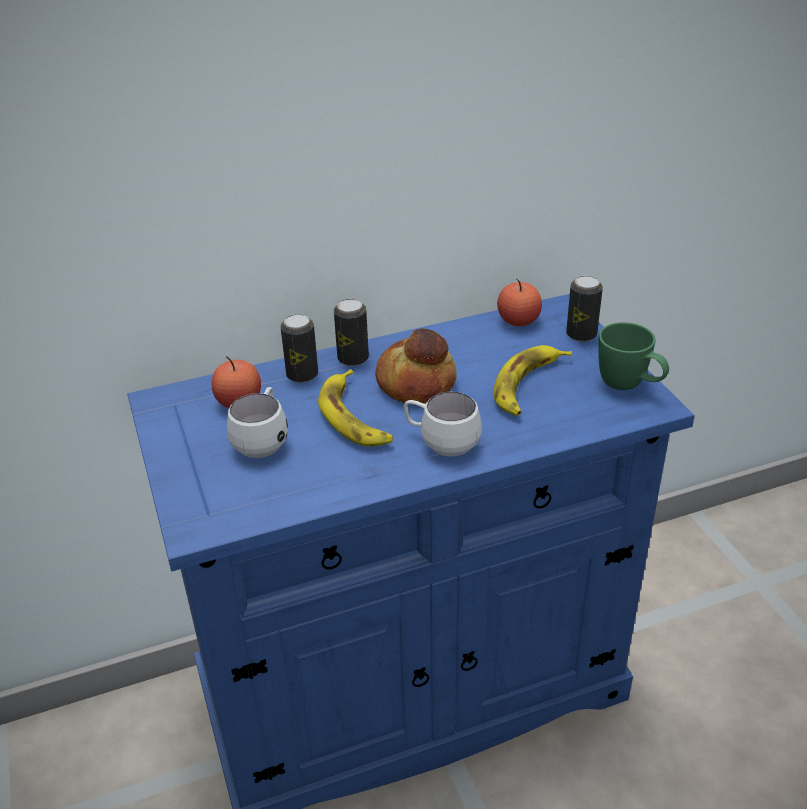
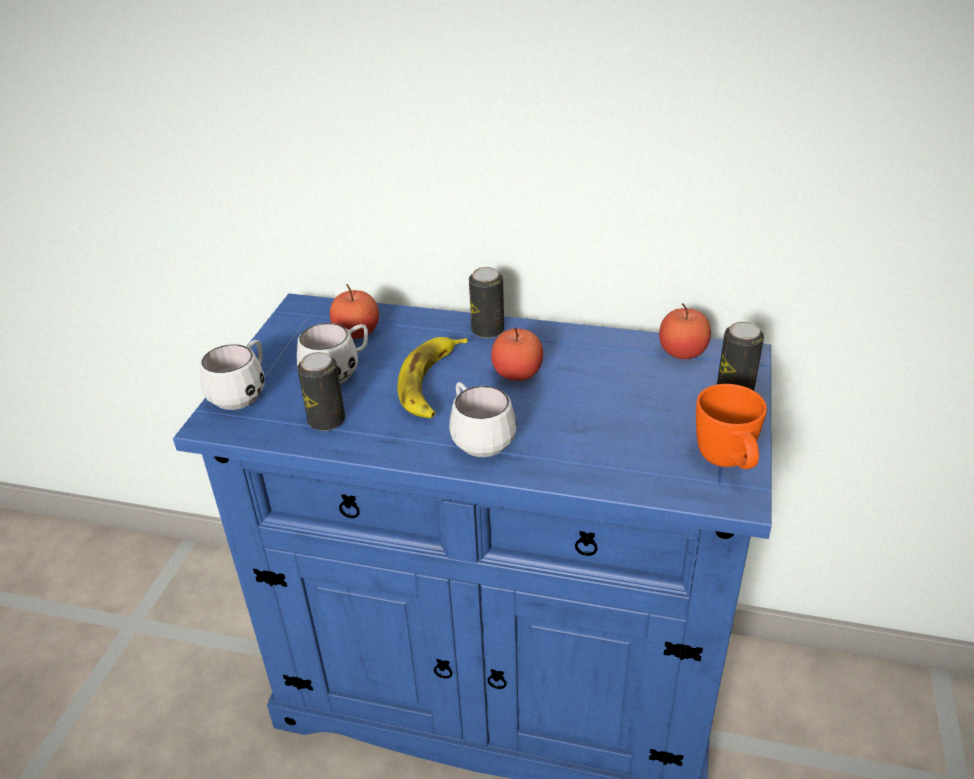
camera: 35 degrees right, 0 degrees up
(193, 493) = (243, 393): none -> white mug
(302, 375) = (430, 328): can -> can (326, 421)
(415, 382) = (517, 373): bread -> apple
(528, 386) = (620, 419): banana -> none
(629, 386) = (728, 464): green mug -> orange mug

